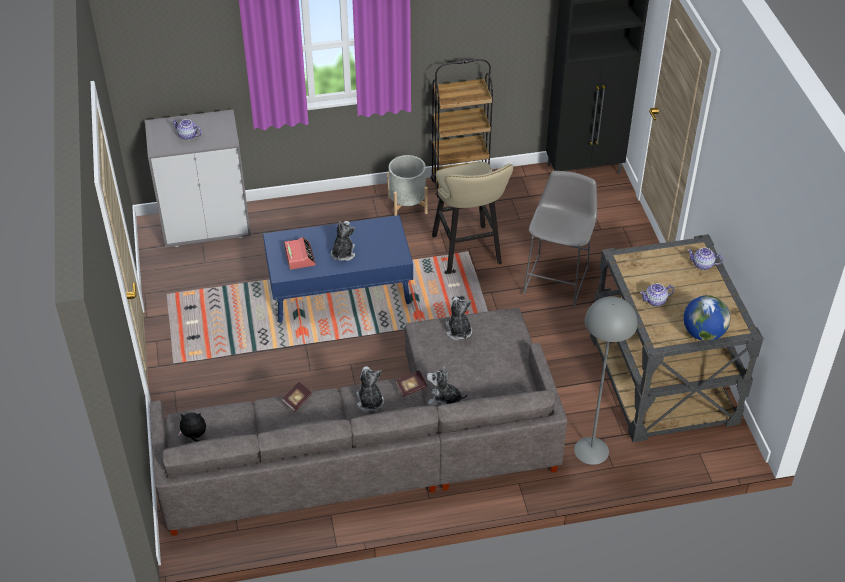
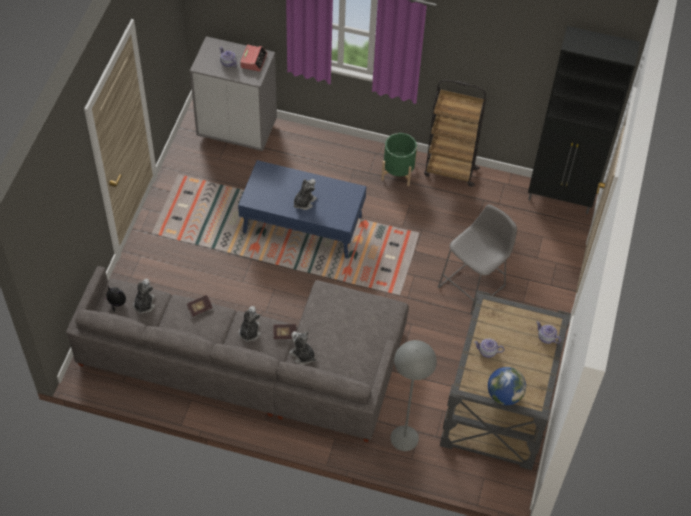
camera: 25 degrees right, 10 degrees up
(299, 257) = (271, 191): alarm clock -> alarm clock (253, 60)
(407, 205) = (398, 172): grey planter -> green planter
(458, 331) = (348, 304): plush toy -> plush toy (144, 304)
(468, 255) = (417, 236): beige stool -> none

